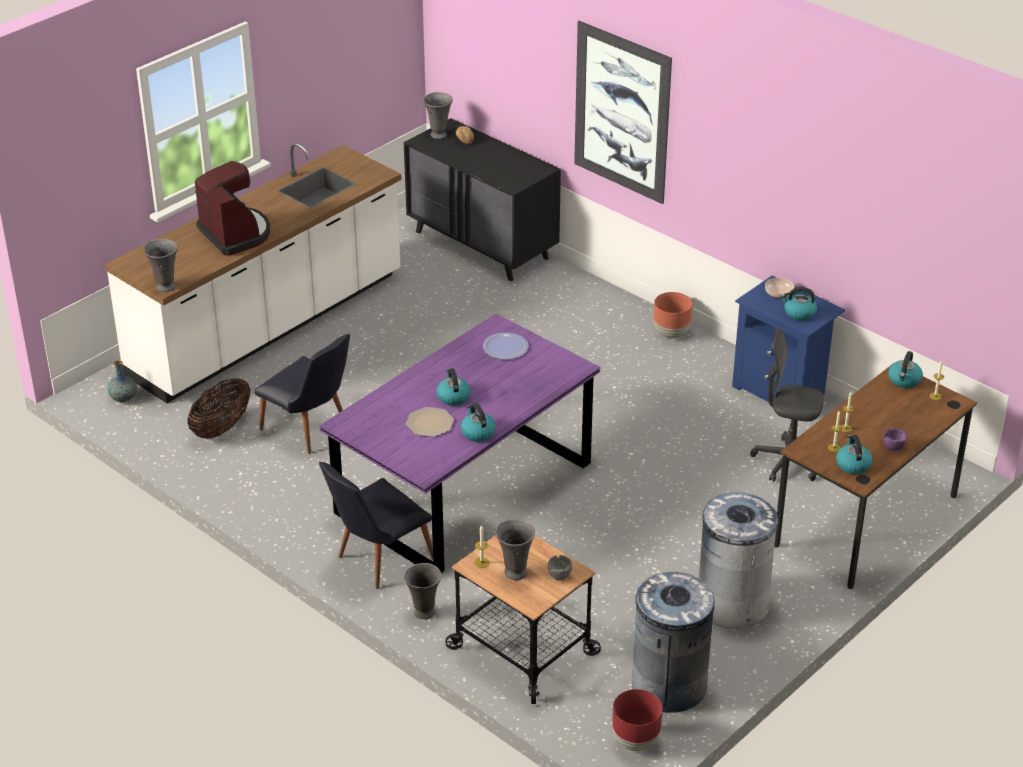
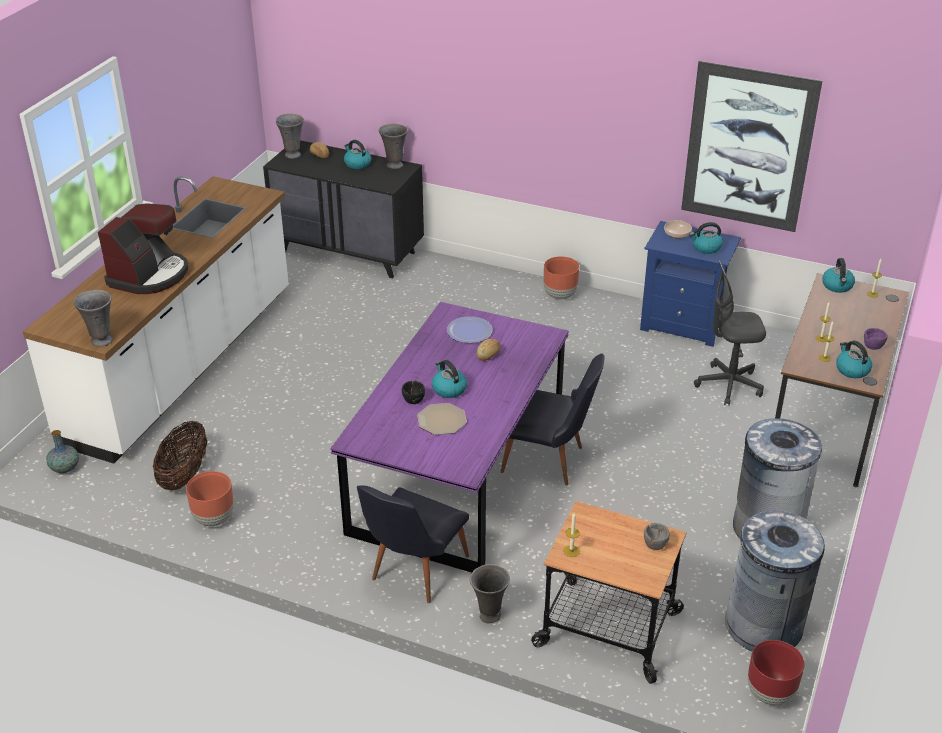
camera: 20 degrees left, 0 degrees up
(229, 471) = (213, 518): none -> brown planter
(235, 234) = (149, 275): coffee machine -> coffee machine turned 75 degrees clockwise
(310, 431) = (277, 457): black chair -> black chair (550, 462)
(415, 399) = (413, 400): none -> black bowl
(477, 432) = (494, 418): kettle -> kettle (357, 164)
(510, 373) = (489, 354): none -> bread
(515, 572) = (610, 552): grey vase -> grey vase (394, 165)
(621, 112) = (487, 96): picture -> picture (748, 148)

